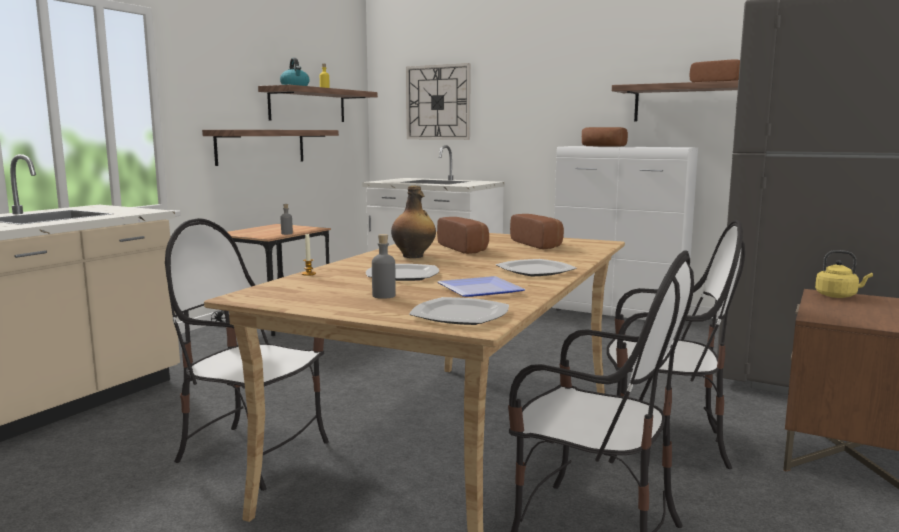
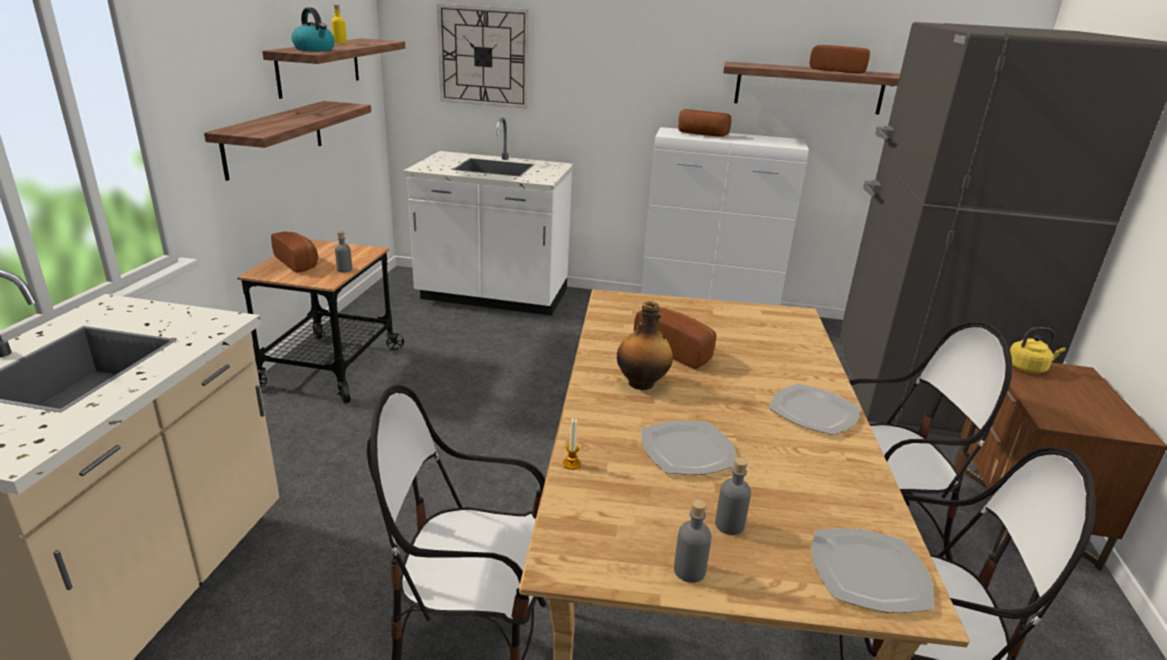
camera: 20 degrees left, 15 degrees up
(324, 304) = (689, 571): none -> grey bottle
(481, 290) = (815, 484): plate -> none
(539, 244) = (742, 327): bread -> bread (299, 262)

